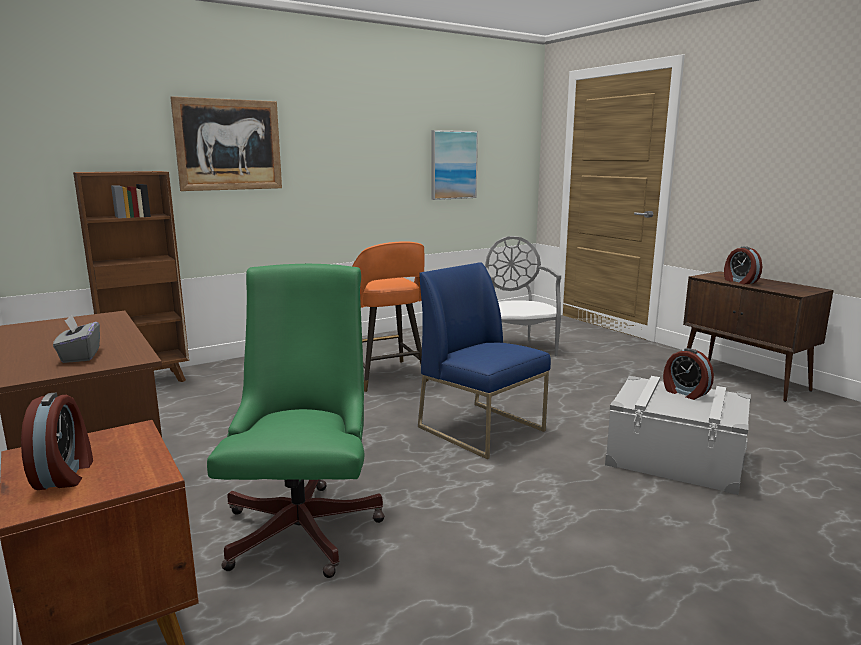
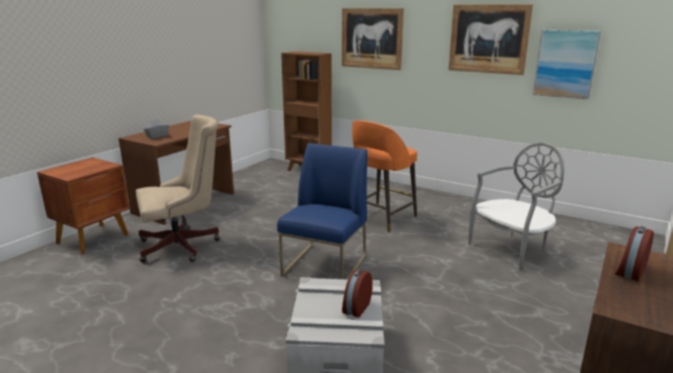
camera: 65 degrees right, 5 degrees up
(65, 474) = (72, 168): alarm clock -> none
(305, 524) = (184, 245): green office chair -> beige office chair
(383, 142) = (488, 39): none -> picture

